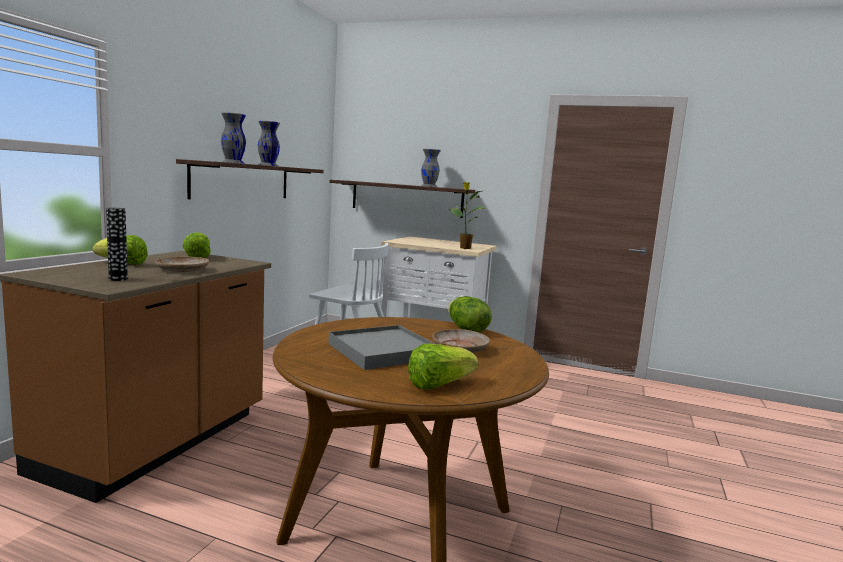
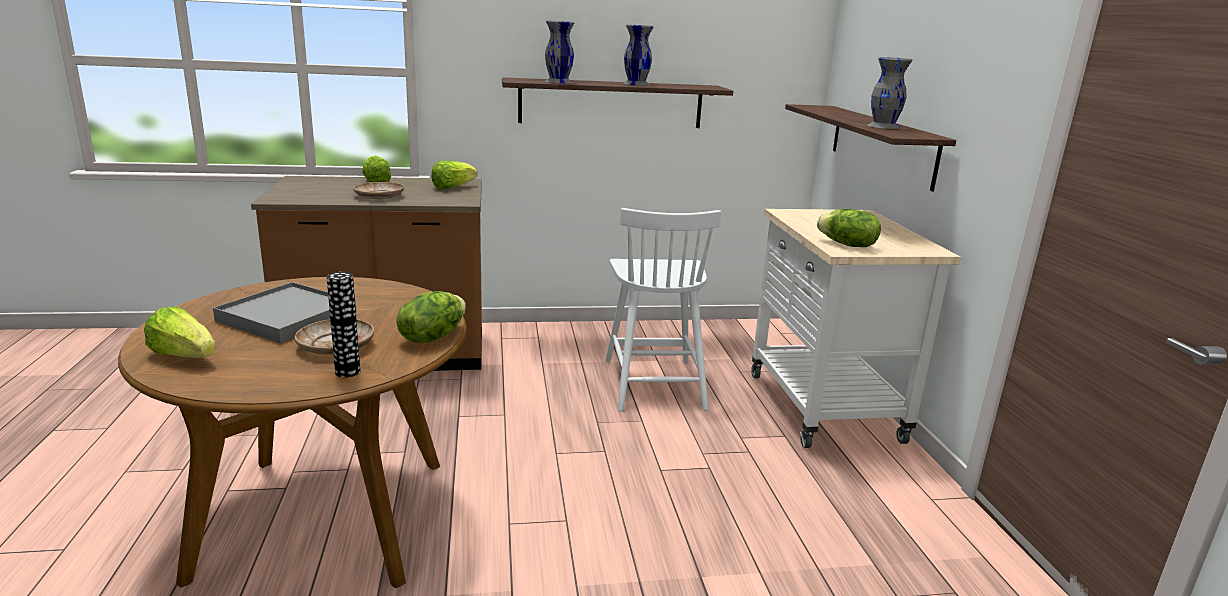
camera: 60 degrees right, 10 degrees up
(118, 279) = (308, 194): vase -> vase (347, 372)
(464, 248) = (847, 245): potted plant -> lettuce

